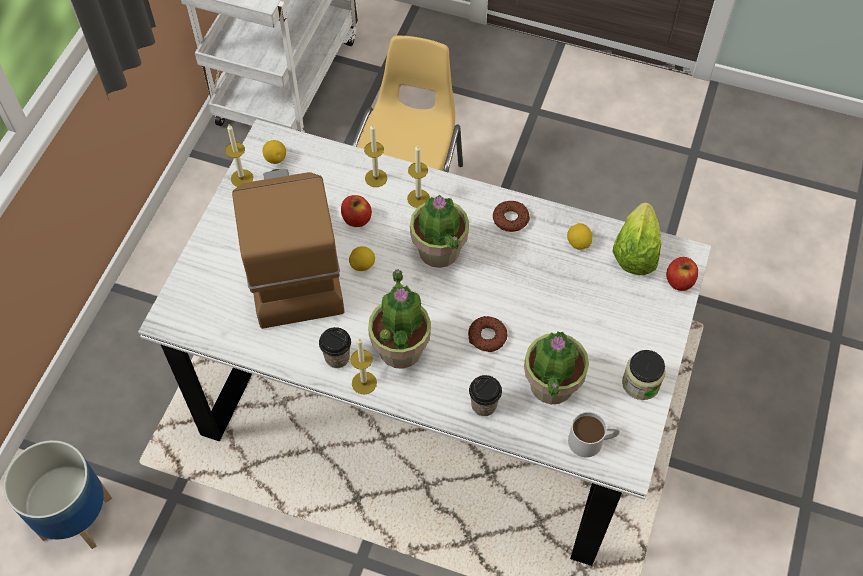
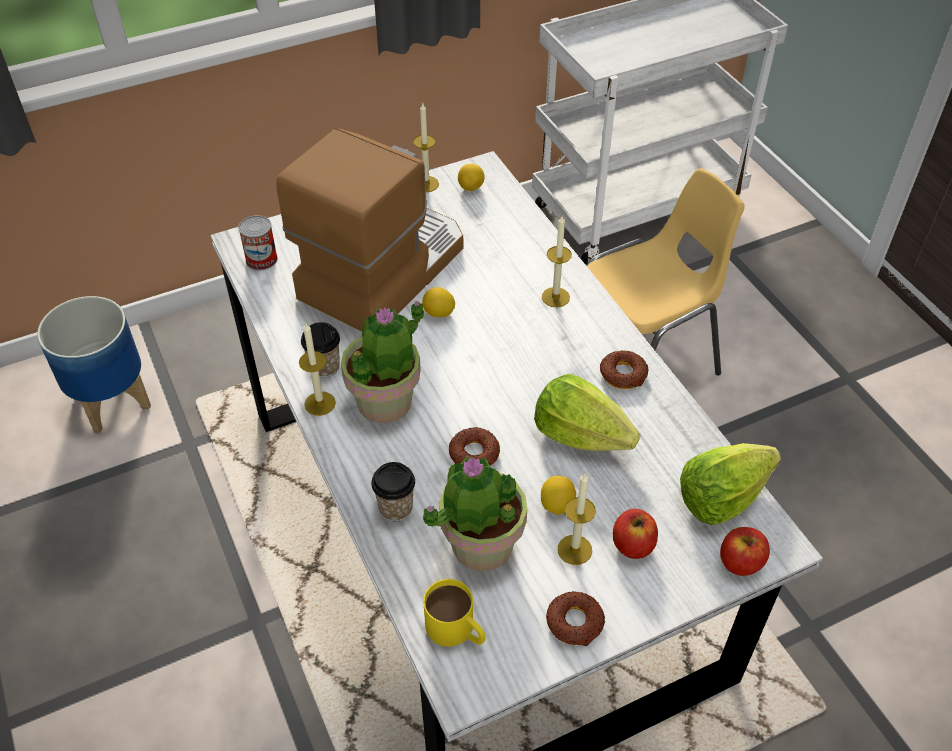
camera: 45 degrees right, 10 degrees down
(200, 320) = (261, 259): none -> can
(356, 219) = (480, 275): apple -> apple (632, 545)
(376, 178) = (537, 256): candle -> candle (574, 549)
(438, 251) = (520, 351): potted plant -> none
(529, 276) = (580, 435): none -> lettuce
(578, 243) = (667, 444): lemon -> lemon (557, 505)
(592, 441) = (457, 630): white mug -> yellow mug
(640, 383) = (575, 622): jar -> donut

